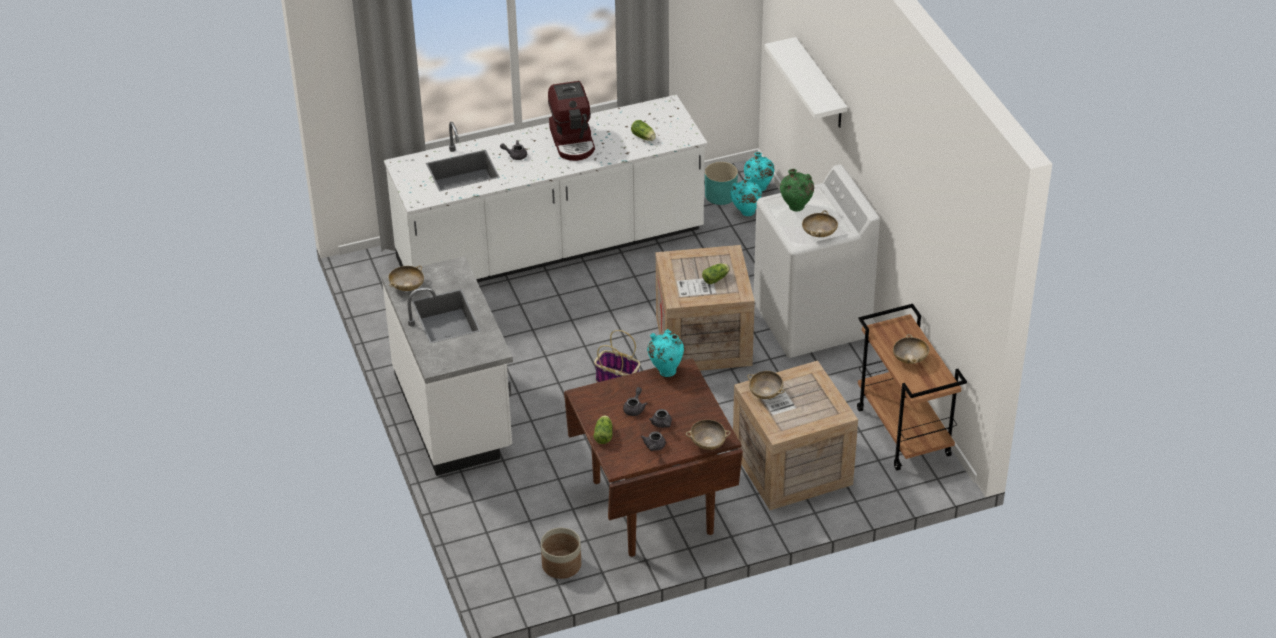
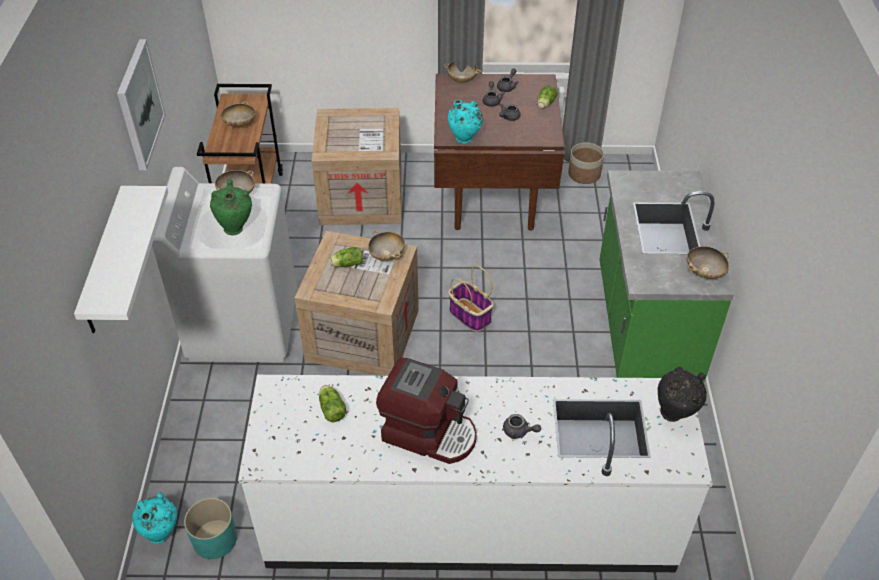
camera: 160 degrees left, 5 degrees up
(414, 188) = (675, 414): none -> black vase
(454, 413) = (643, 327): white counter -> green counter
(573, 141) = (429, 433): coffee machine -> coffee machine turned 105 degrees clockwise
(745, 213) = (206, 496): turquoise vase -> none
(765, 393) = (376, 145): beige bowl -> beige bowl (387, 254)
(882, 139) = (139, 104): none -> picture

